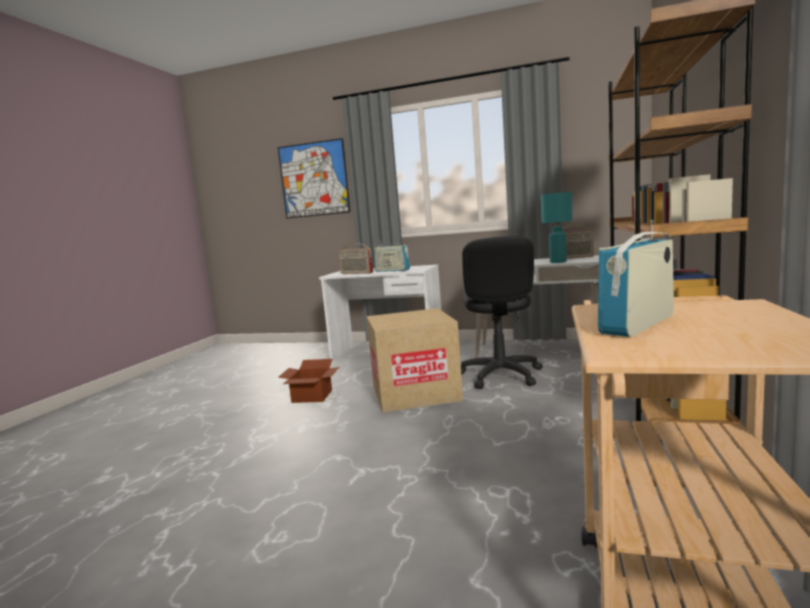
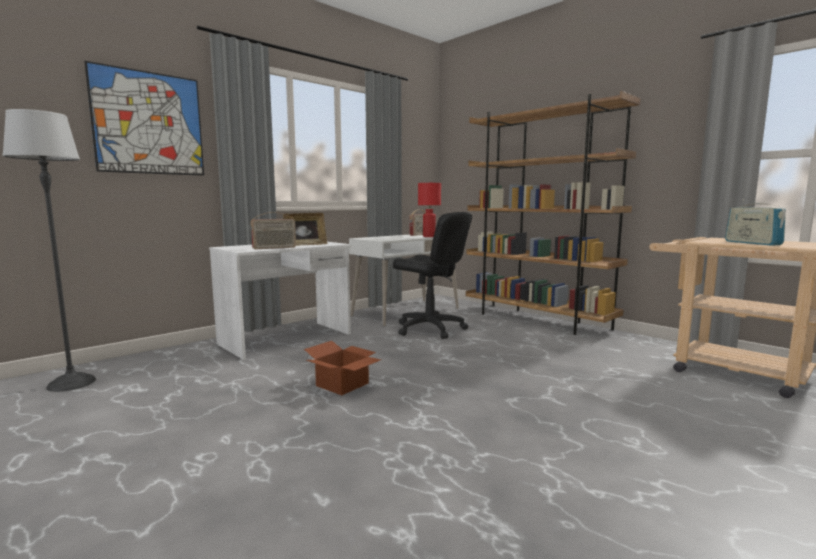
camera: 60 degrees left, 0 degrees up
(256, 352) = (72, 383): none -> floor lamp
(392, 270) = (305, 245): radio -> picture frame
(415, 393) = (416, 353): cardboard box -> none
(557, 262) = (428, 236): turquoise table lamp -> red table lamp

